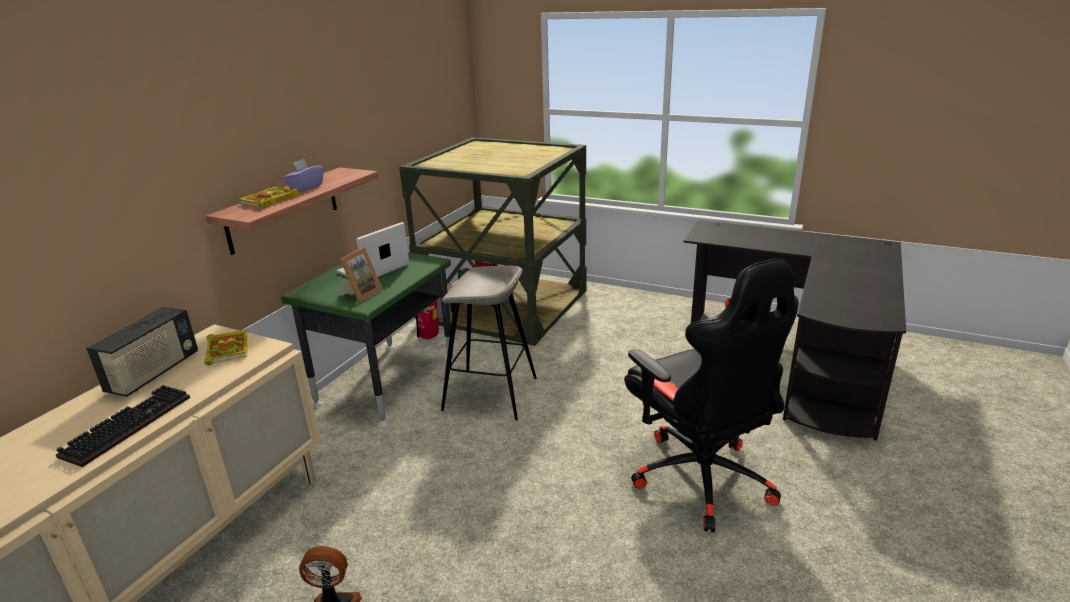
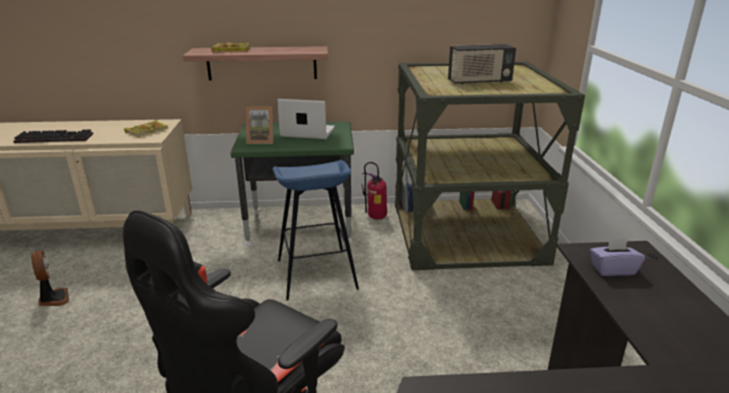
camera: 60 degrees right, 0 degrees up
(154, 373) = (114, 126): radio -> radio (479, 82)
(306, 187) = (268, 49): purple tissue box -> purple tissue box (612, 269)
(490, 394) = (316, 274): grey stool -> blue stool

